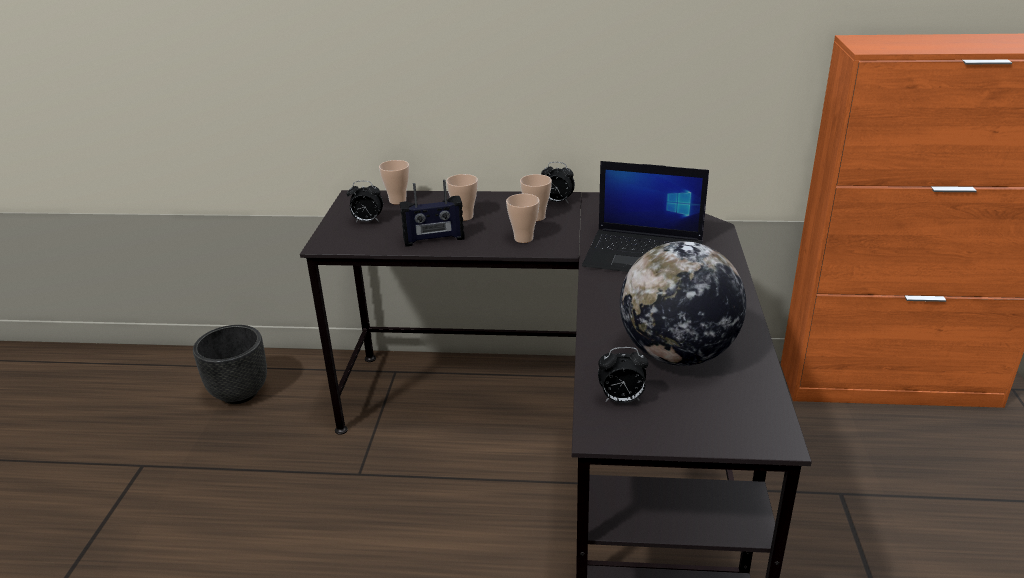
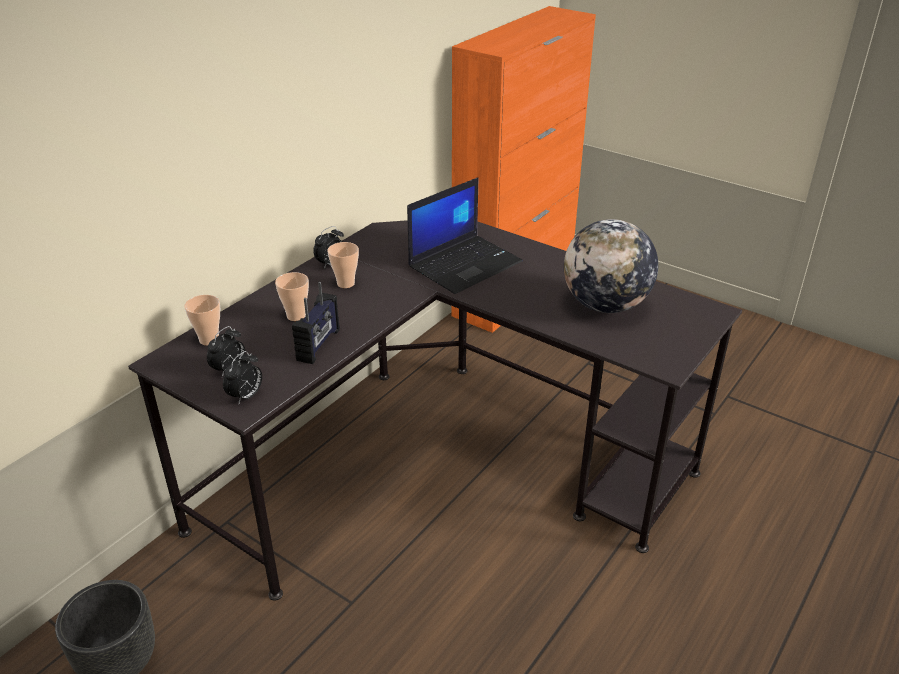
camera: 60 degrees left, 5 degrees up
(523, 238) = (375, 302): cup -> none
(621, 400) = (639, 346): alarm clock -> alarm clock (246, 396)

